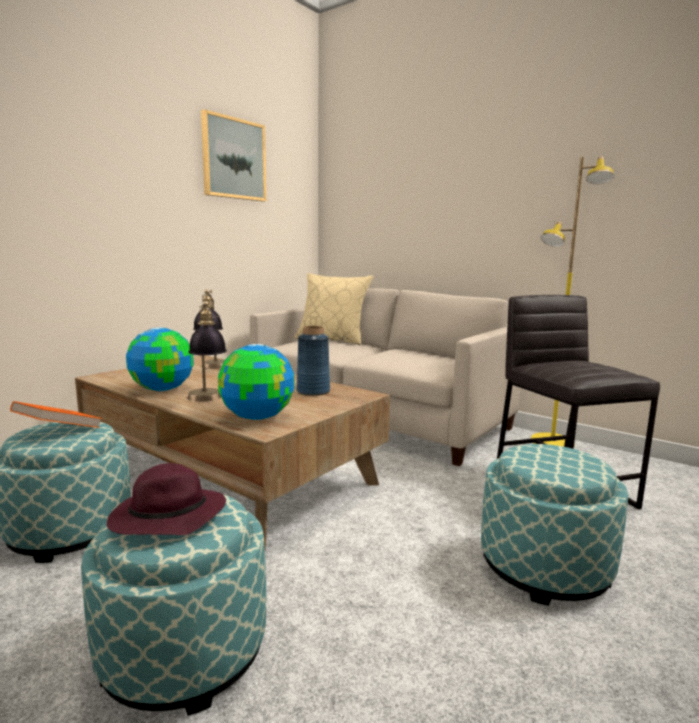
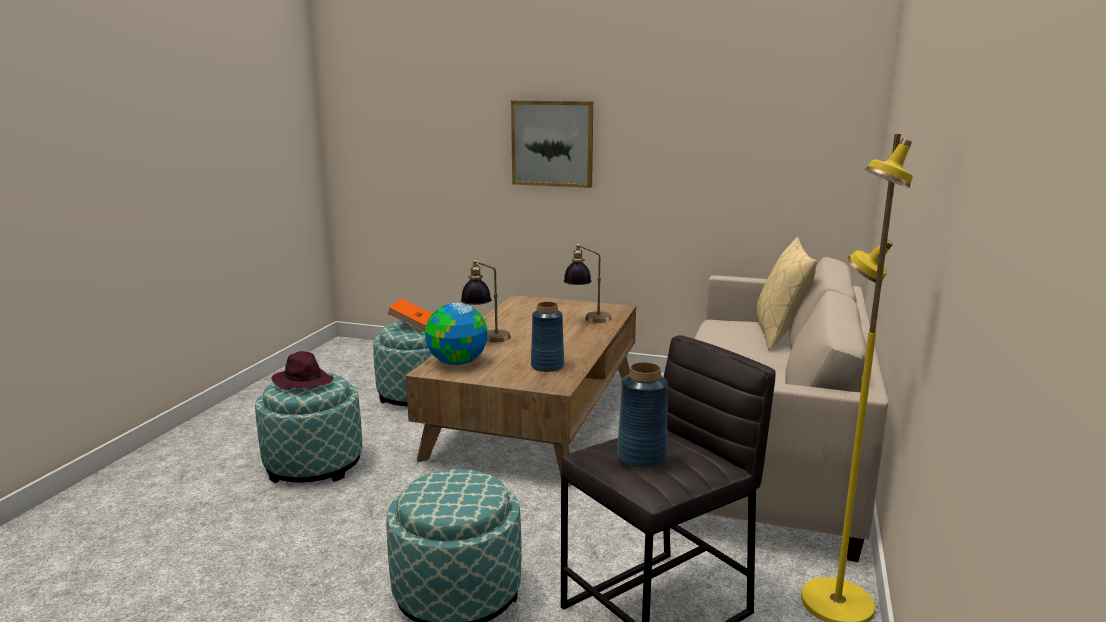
camera: 70 degrees right, 5 degrees up
(163, 389) = (504, 322): globe -> none
(233, 159) = (722, 90): picture -> picture (552, 143)
(593, 367) = (641, 457): none -> blue vase

